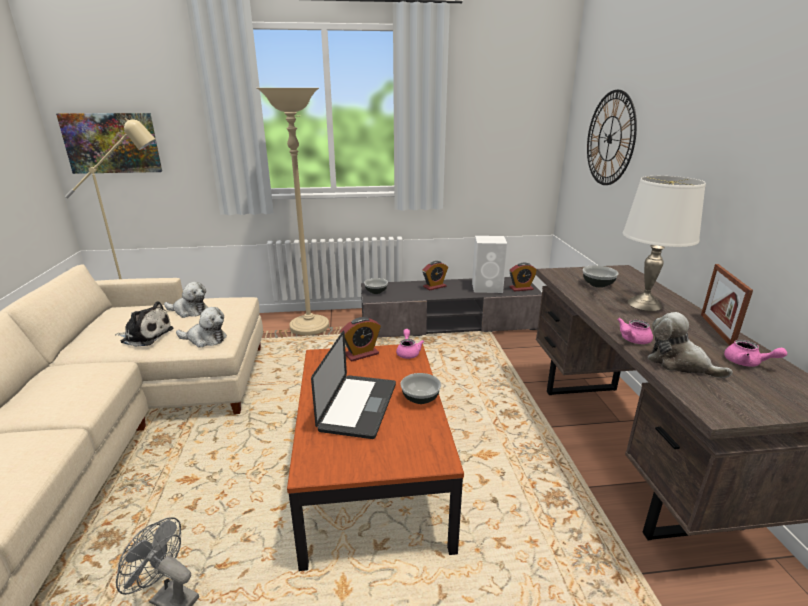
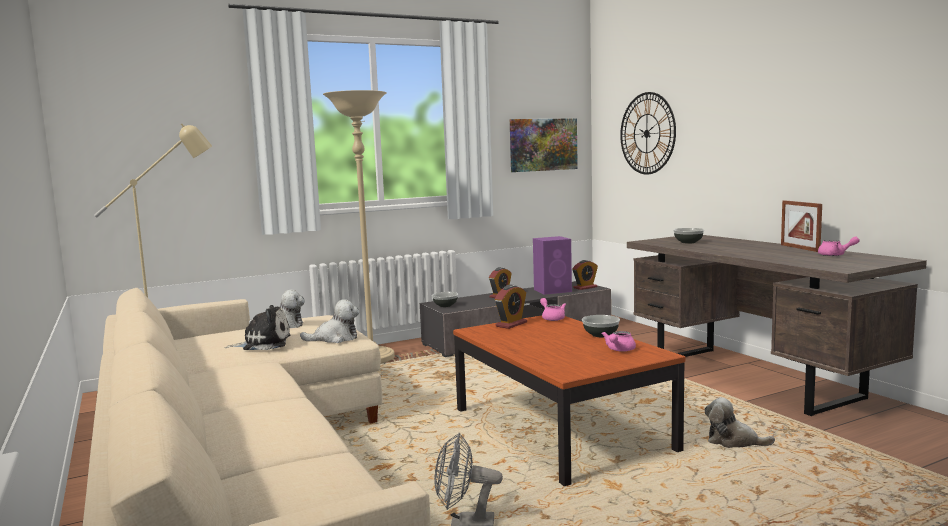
camera: 20 degrees left, 15 degrees down
(112, 143) = (132, 158): picture -> picture (543, 144)
(358, 407) = (555, 345): laptop -> none
(488, 287) = (553, 290): white speaker -> purple speaker
(632, 340) = (752, 256): pink teapot -> pink teapot (619, 350)
(644, 304) = (736, 245): white table lamp -> none
(679, 363) = (796, 259): plush toy -> plush toy (733, 441)

